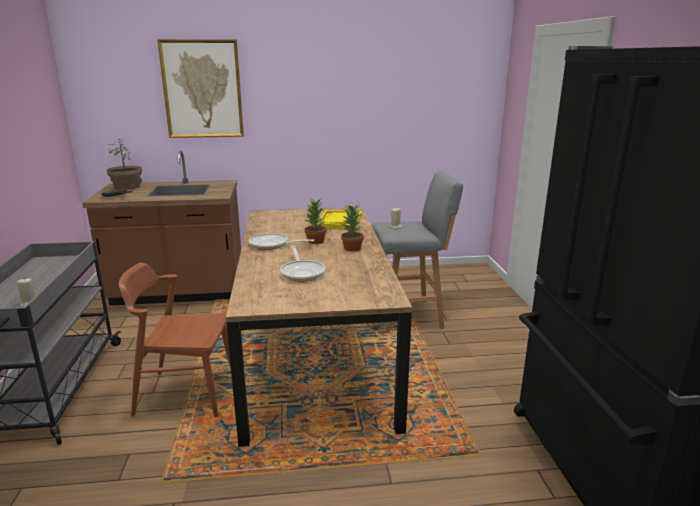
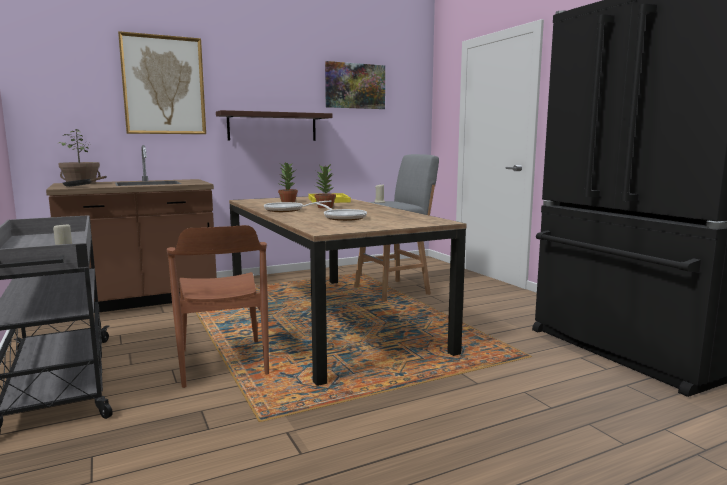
camera: 20 degrees left, 10 degrees down
(185, 393) = (223, 362): brown chair -> brown chair turned 90 degrees counterclockwise
(312, 126) = (272, 126): none -> shelf
(351, 248) = (364, 208): potted plant -> potted plant (287, 202)
(407, 78) = (355, 86): none -> picture

